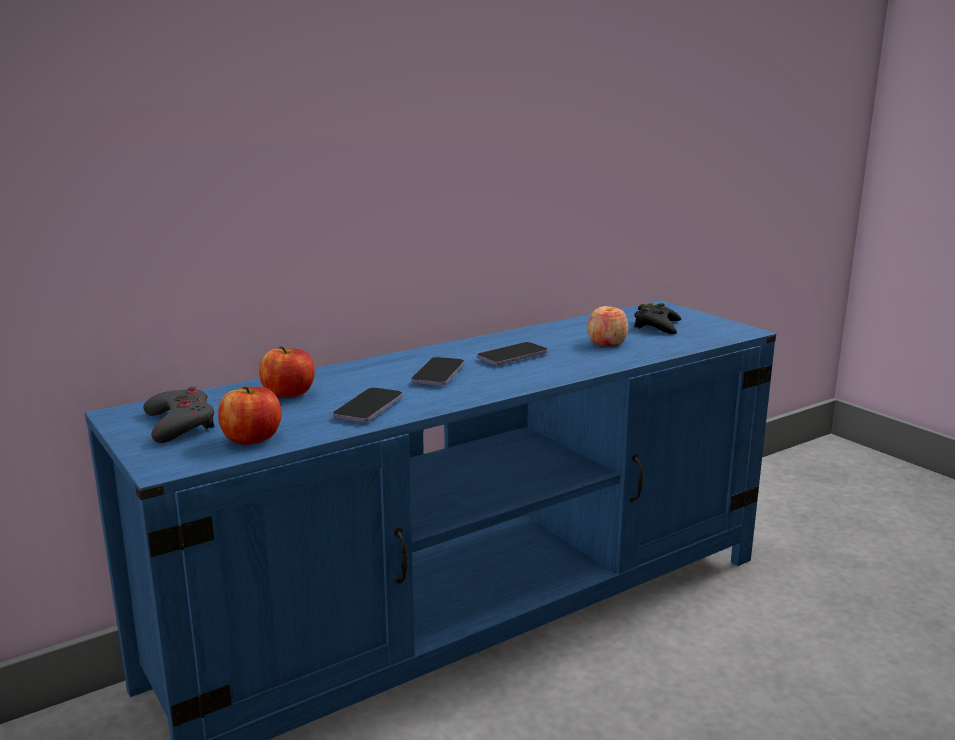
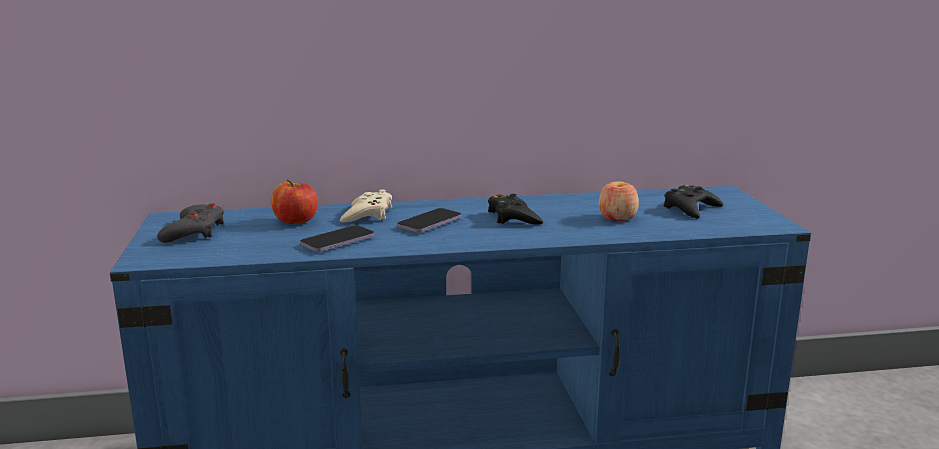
camera: 25 degrees right, 0 degrees up
(251, 439) = (224, 250): apple -> none
(359, 375) = (367, 214): none -> beige game controller
(512, 356) = (513, 217): phone -> black game controller

